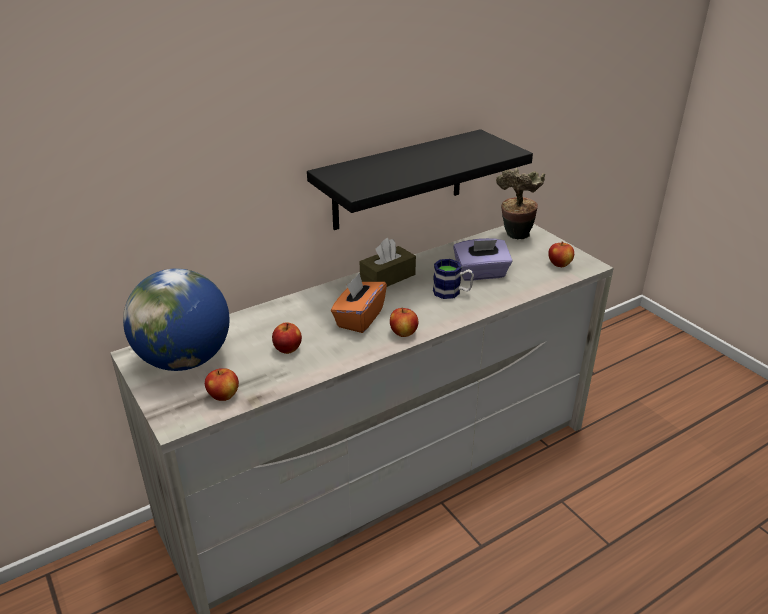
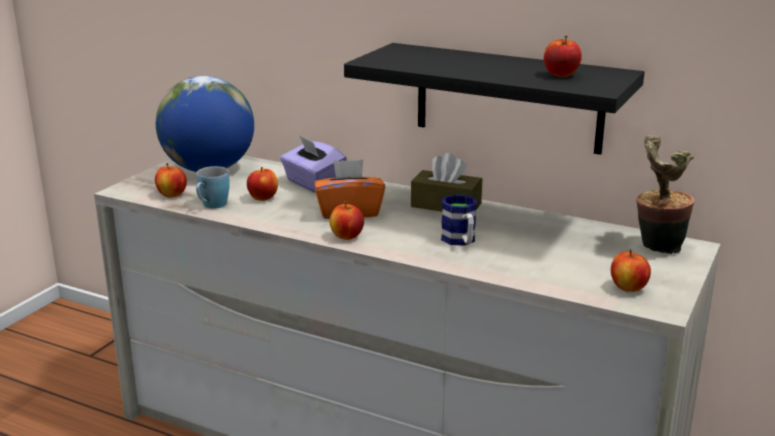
camera: 60 degrees right, 10 degrees down
(276, 380) = (211, 206): none -> blue mug
(468, 150) = (561, 75): none -> apple
(481, 274) = (527, 247): purple tissue box -> purple tissue box (313, 184)

